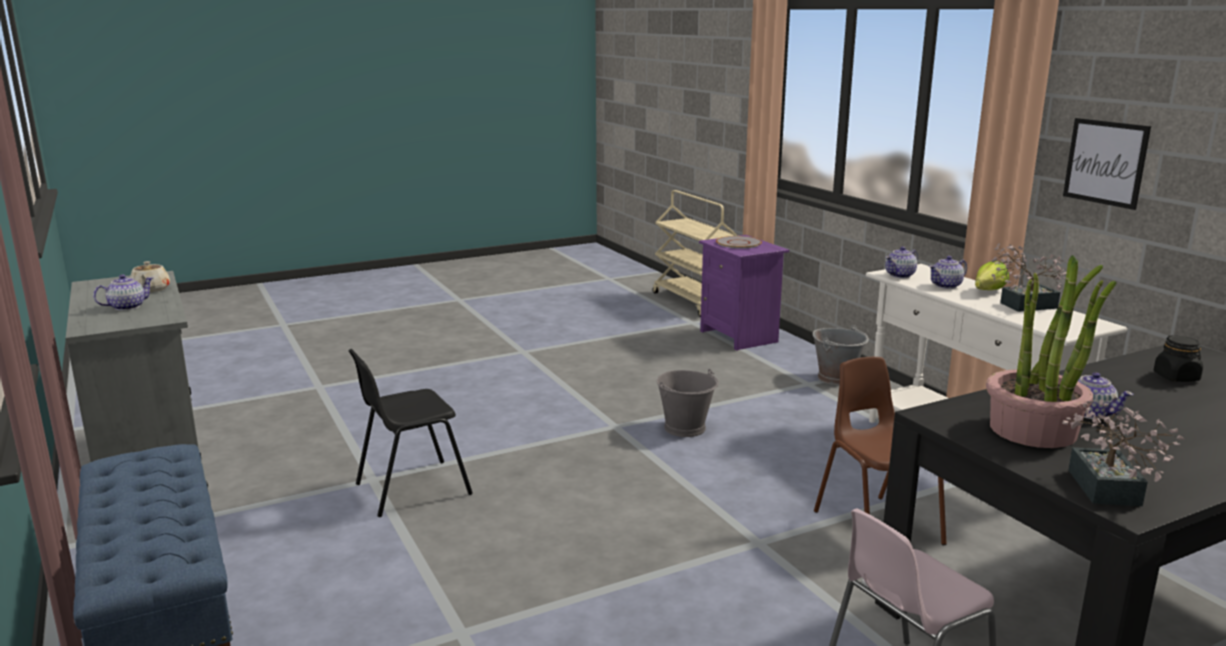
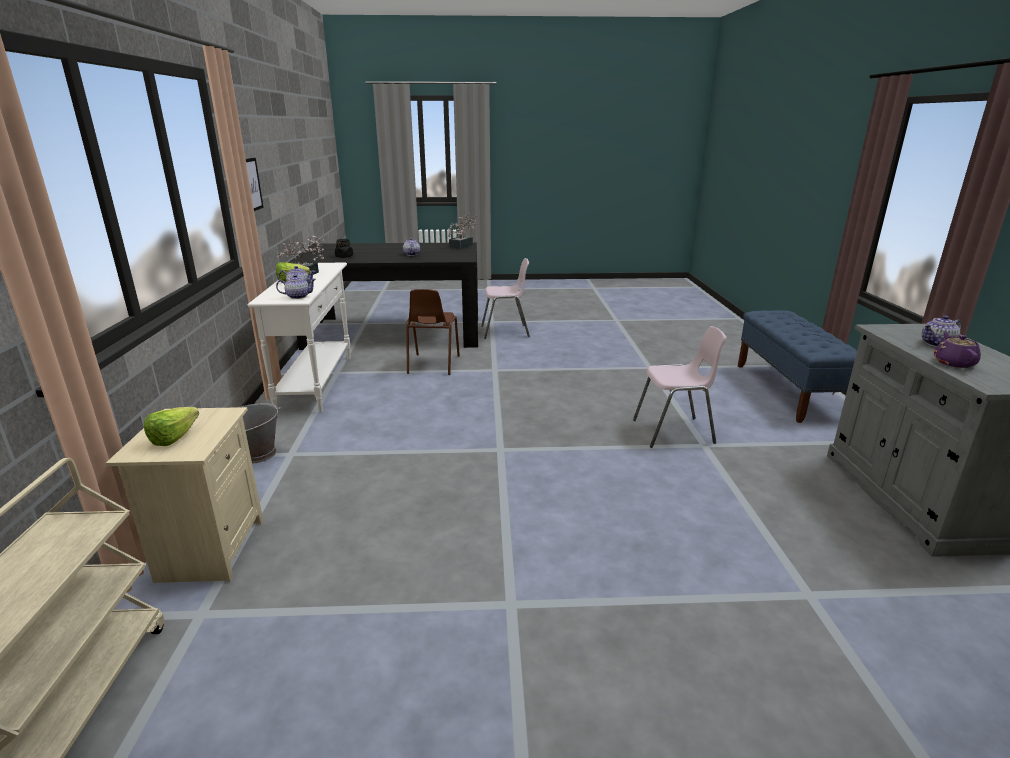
camera: 155 degrees left, 5 degrees up
(151, 290) = (953, 363): beige teapot -> purple teapot
(411, 489) = (674, 432): black chair -> pink chair
(685, 428) = (450, 435): grey bucket -> none
(738, 243) = (179, 436): grey plate -> lettuce
(740, 336) = (209, 550): purple nightstand -> beige nightstand
(1033, 430) = (444, 254): potted plant -> none

